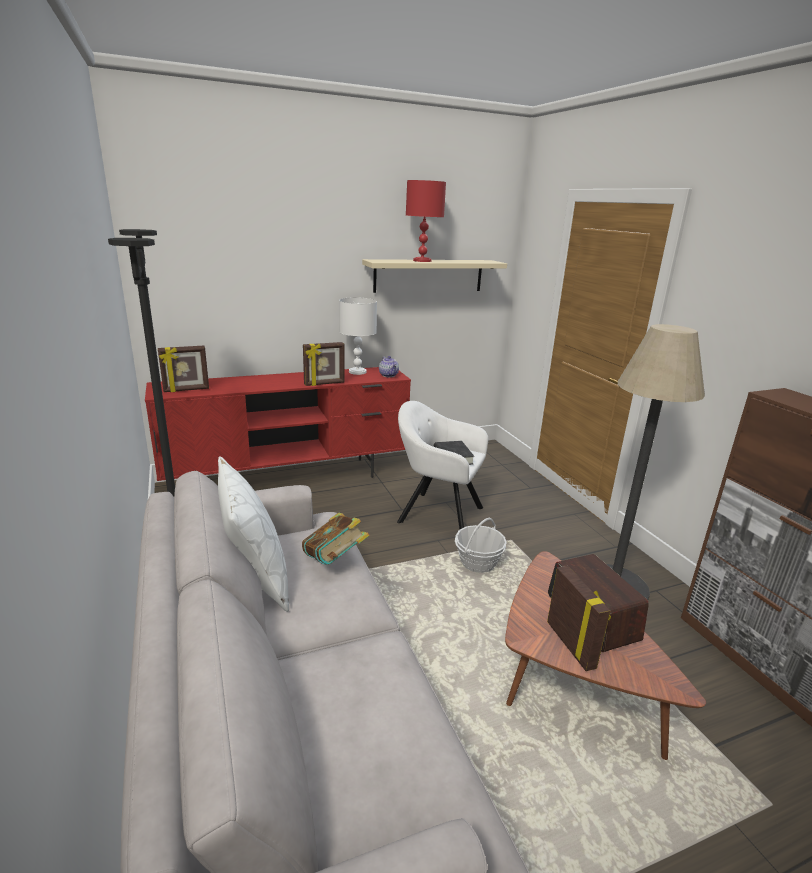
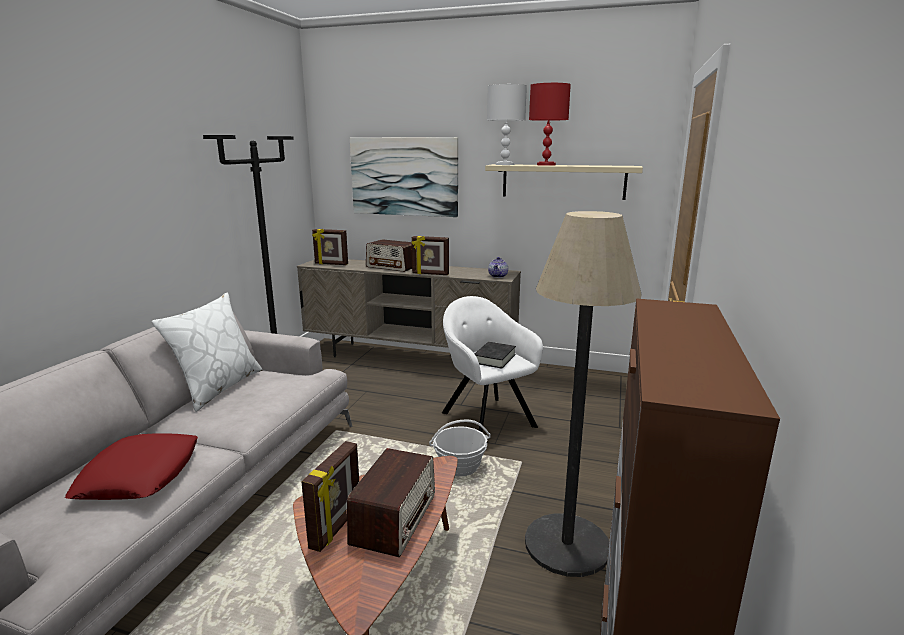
camera: 40 degrees right, 5 degrees down
(260, 274) = (404, 176): none -> picture
(266, 381) = (392, 267): none -> radio
(290, 478) = (410, 358): red tv stand -> beige tv stand
(335, 560) = (273, 395): book -> none
(357, 372) = (477, 270): white table lamp -> white table lamp (504, 164)
(369, 699) = (139, 475): none -> red pillow

